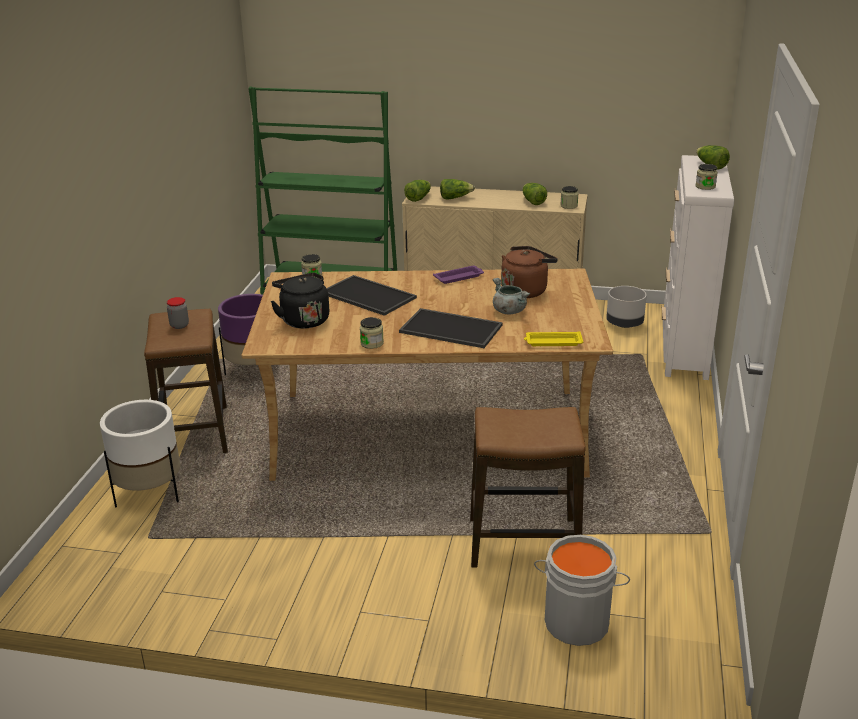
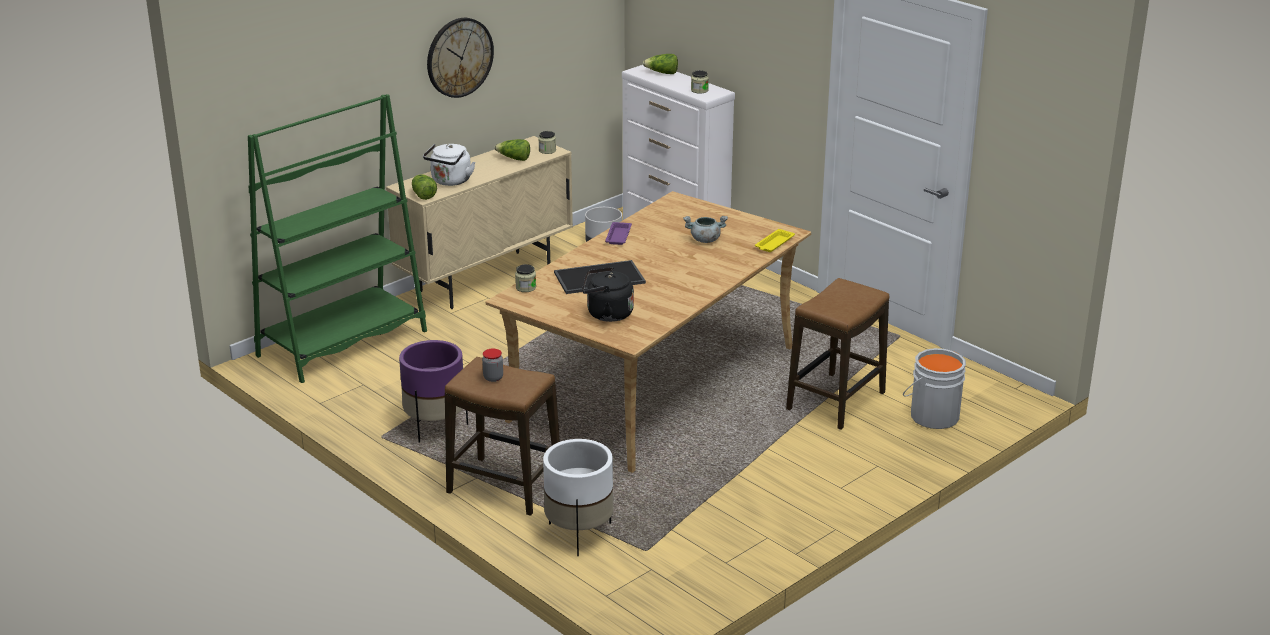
camera: 55 degrees left, 0 degrees up
(372, 343) = (687, 302): jar -> none
(452, 328) = (704, 267): tray -> none
(455, 198) = (450, 181): lettuce -> white kettle
(509, 90) = (459, 57): none -> wall clock
(526, 290) = (679, 222): brown kettle -> none

